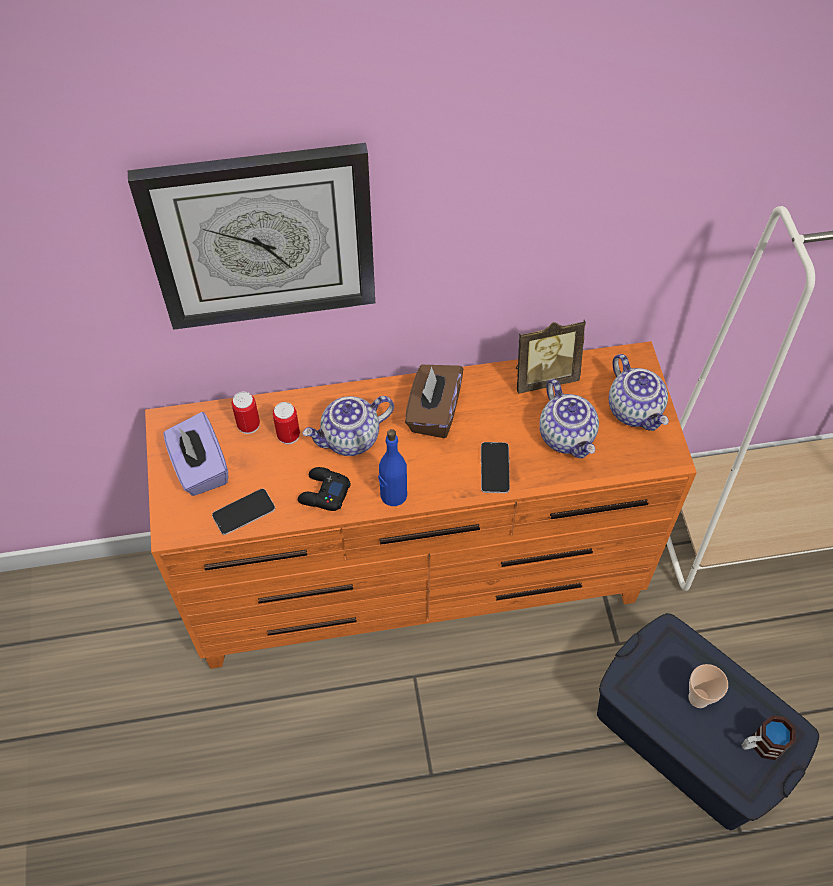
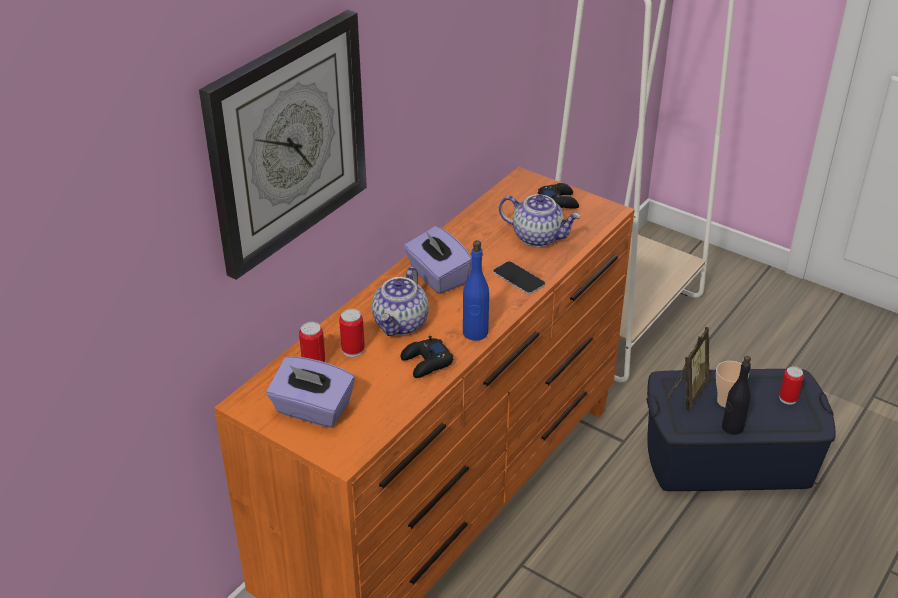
camera: 45 degrees left, 20 degrees down
(244, 512) = (384, 411): phone -> none
(433, 412) = (437, 276): brown tissue box -> purple tissue box
(543, 376) = (480, 218): picture frame -> picture frame (686, 392)
(635, 410) = (558, 201): teapot -> black game controller
(671, 726) = (732, 427): none -> black bottle
(761, 745) = (788, 398): mug -> can

